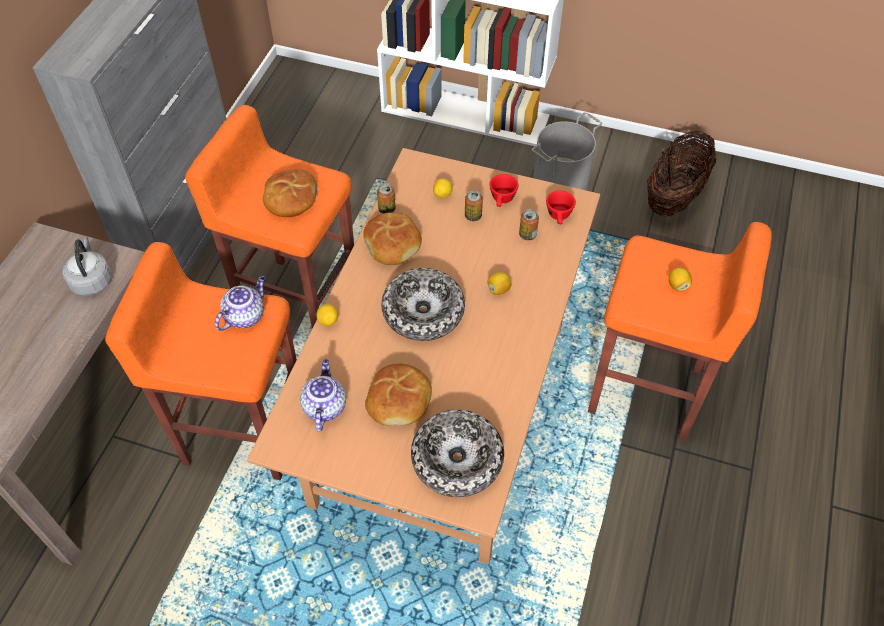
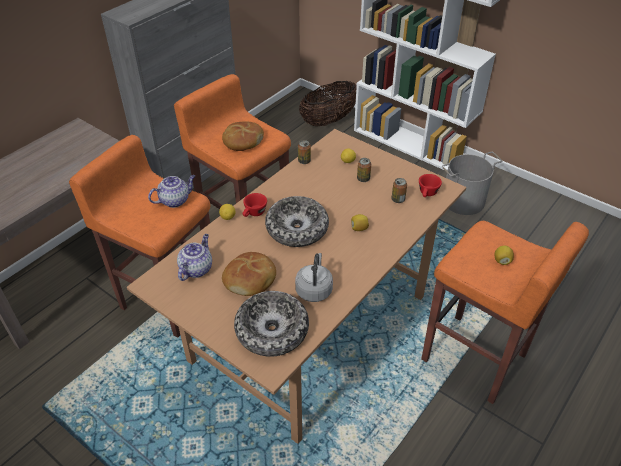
camera: 20 degrees right, 10 degrees down
(91, 280) = (91, 156): grey kettle -> grey kettle (314, 289)
(393, 244) = (297, 182): bread -> none
(502, 200) = (389, 174): red cup -> red cup (254, 213)
(674, 196) = (549, 230): basket -> basket (329, 120)

